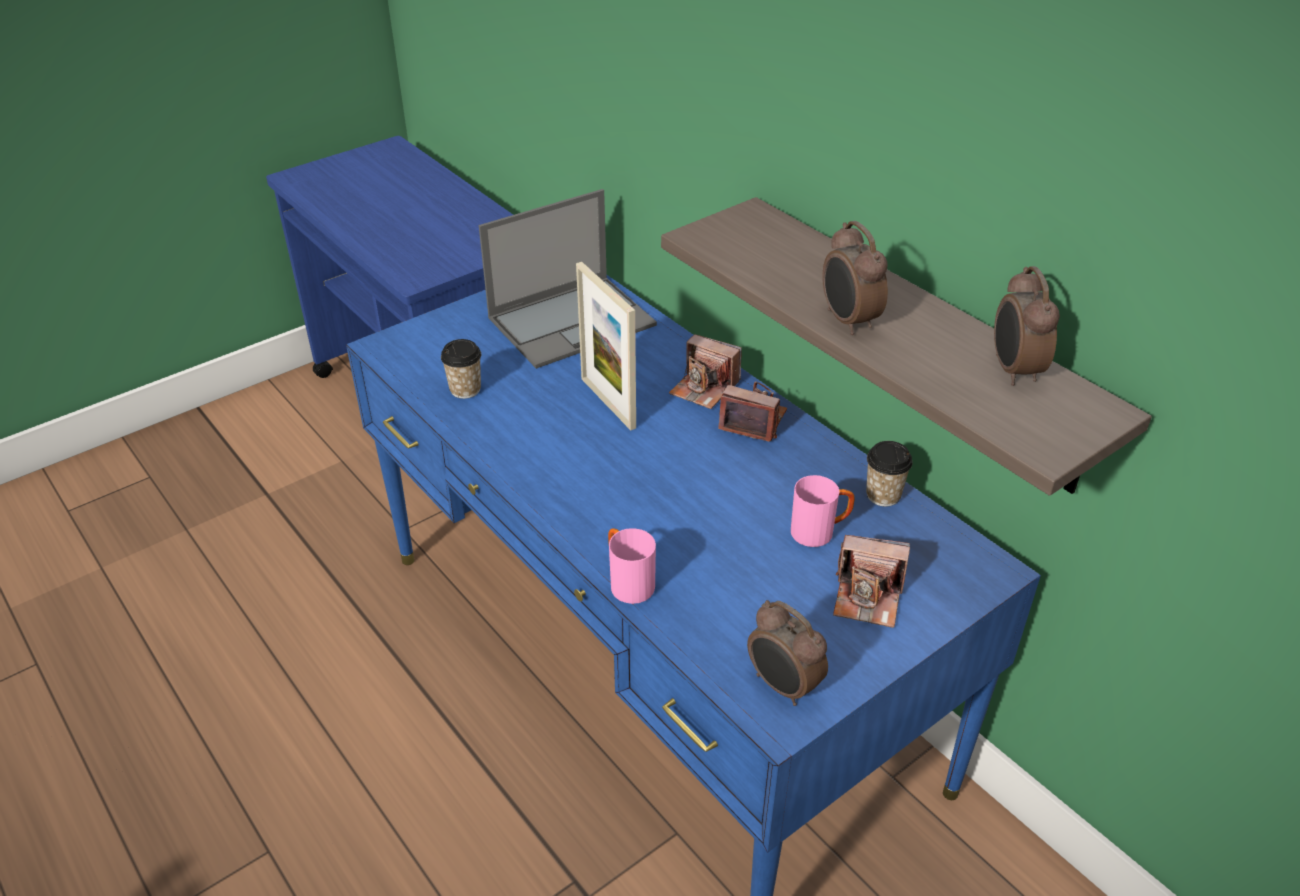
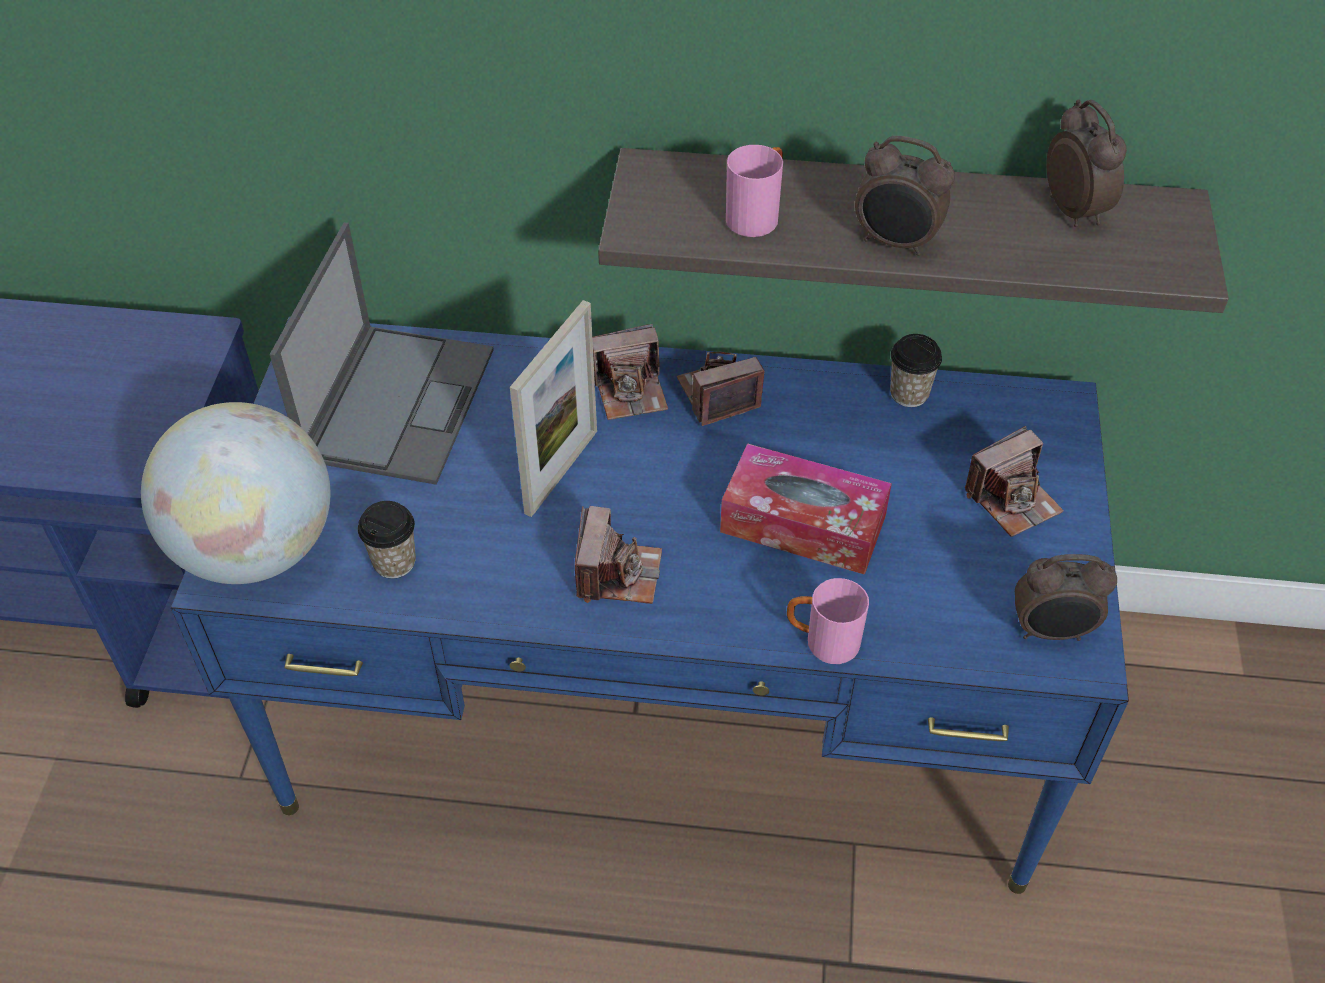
camera: 45 degrees left, 10 degrees up
(415, 343) = (257, 549): none -> globe
(565, 469) = (617, 573): none -> camera
(608, 403) = (561, 471): picture frame -> picture frame turned 75 degrees counterclockwise
(706, 517) = (803, 524): none -> tissue box
(820, 532) = (906, 467): pink mug -> pink mug (757, 215)
(1013, 371) = (1075, 210): alarm clock -> alarm clock turned 150 degrees counterclockwise

